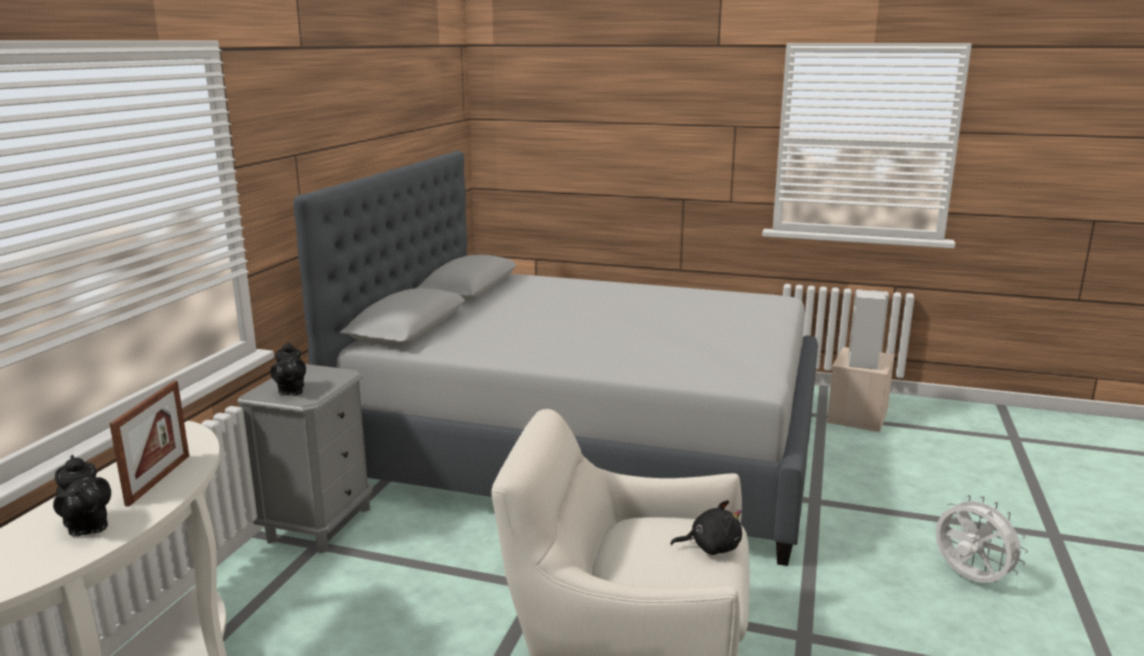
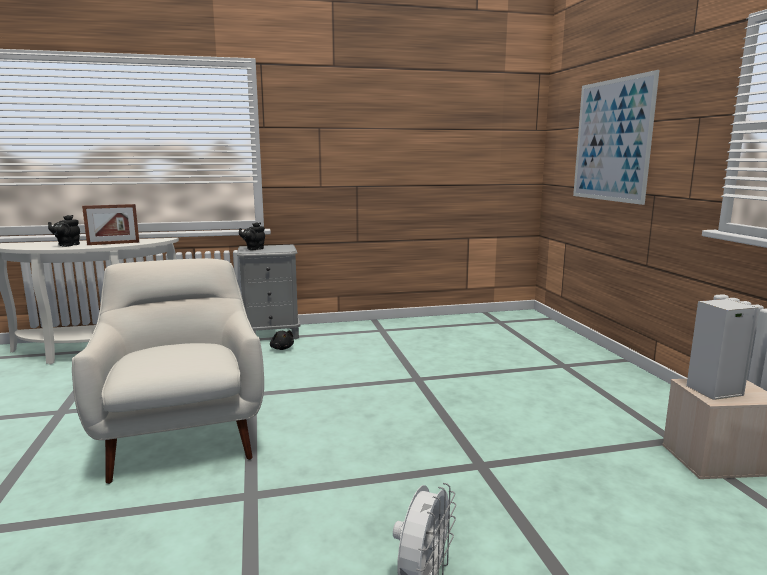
camera: 60 degrees right, 5 degrees down
(588, 446) = (444, 366): grey bed -> none
(610, 141) = (611, 140): none -> picture
(711, 547) = (182, 364): black plush toy -> black plush toy (282, 348)

